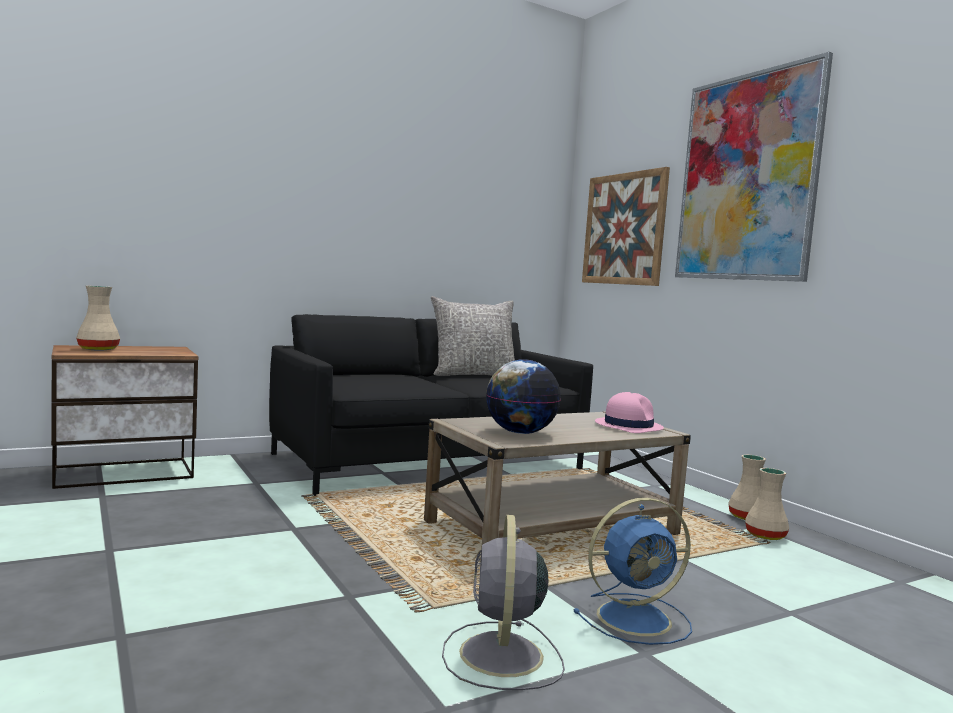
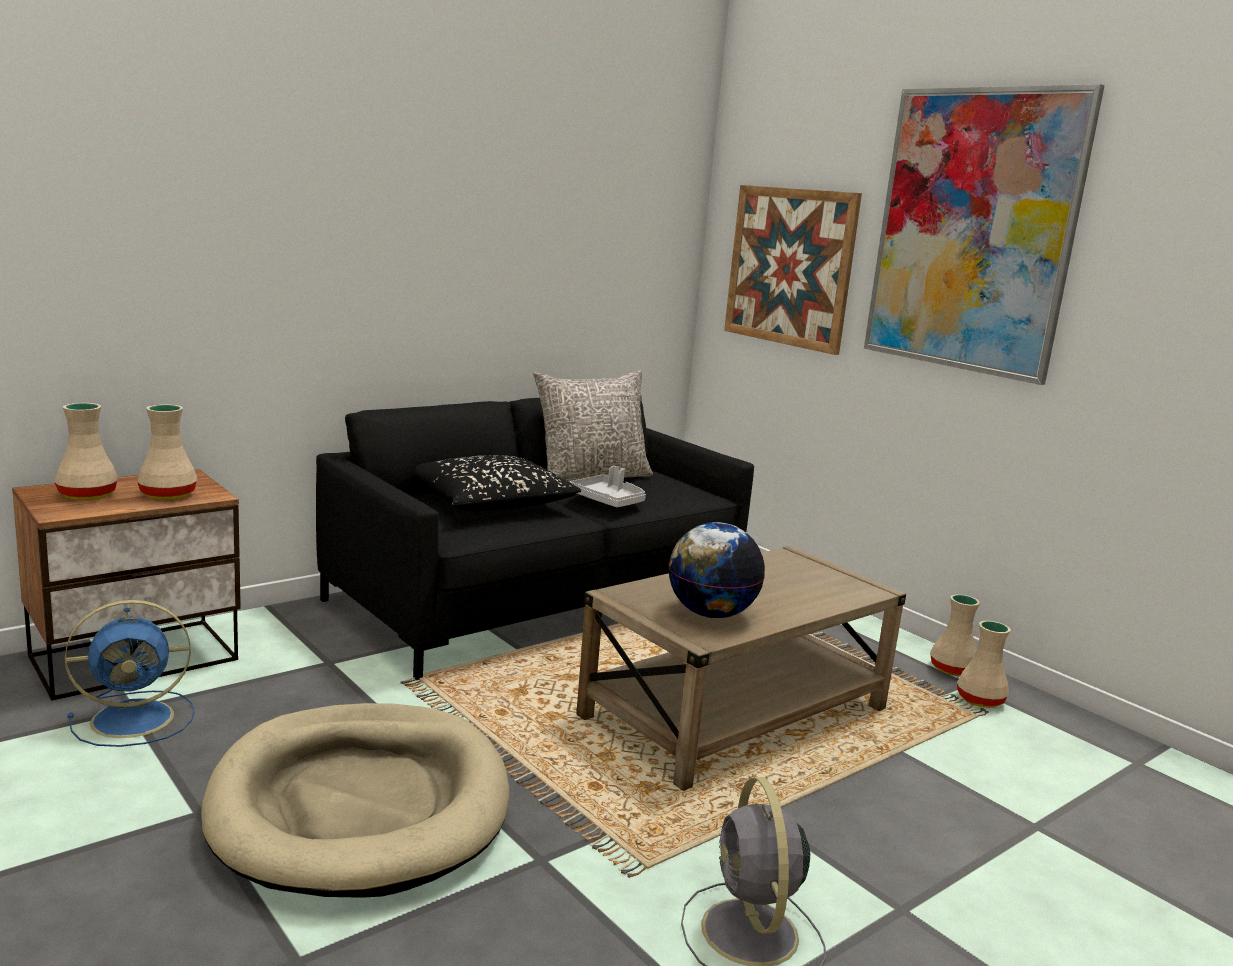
camera: 10 degrees left, 10 degrees up
(151, 352) = (166, 495): none -> beige vase
(229, 555) = (360, 805): none -> beige dog bed
(388, 379) = (490, 502): none -> black pillow
(477, 383) = (608, 501): none -> grey tray
(628, 426) = (828, 581): pink hat -> none
(637, 618) = (877, 855): blue fan -> blue fan (136, 718)

